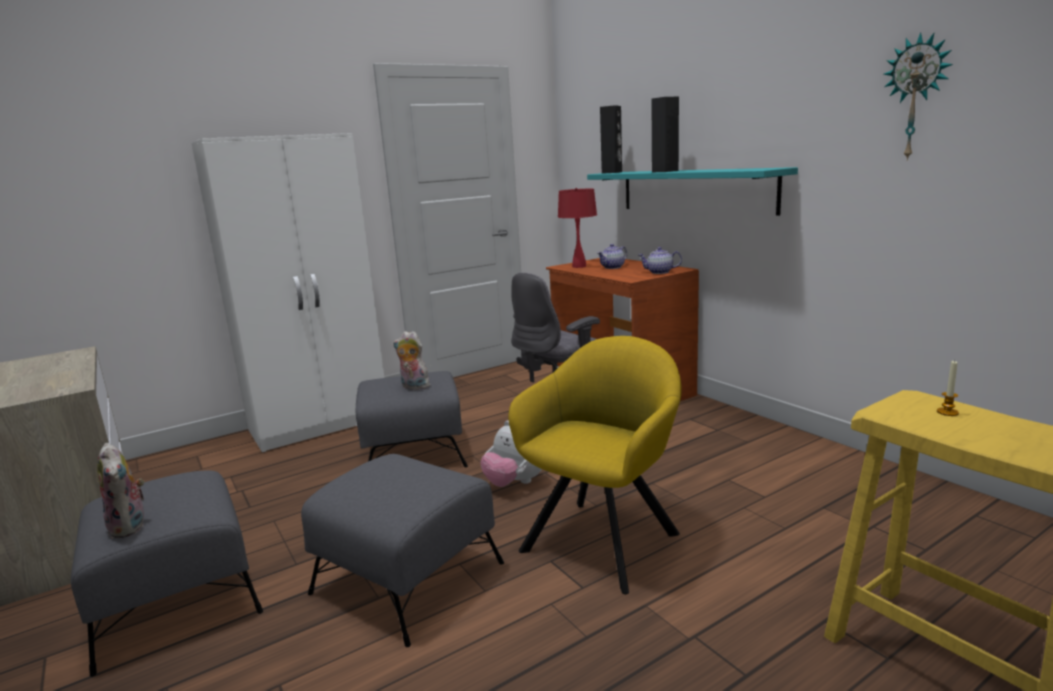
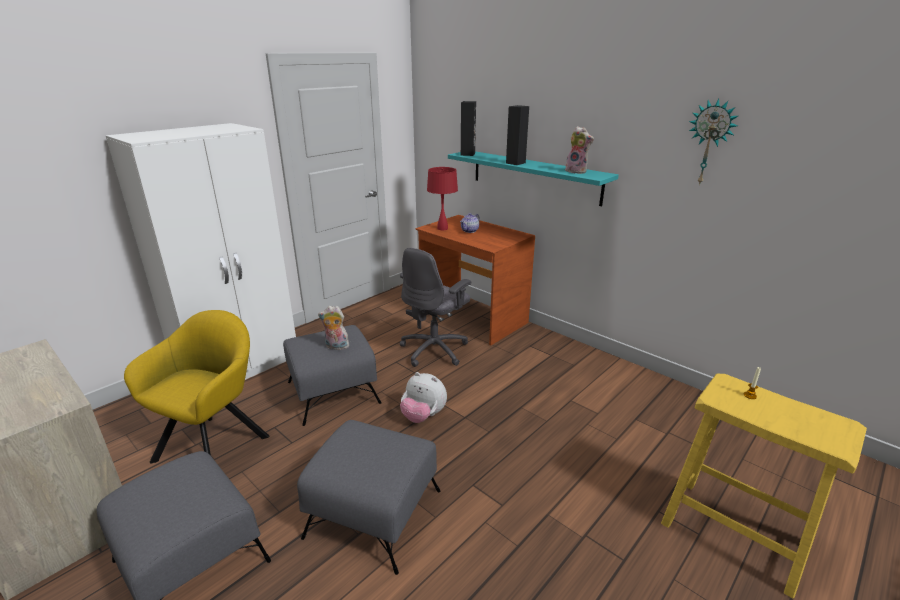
camera: 15 degrees left, 10 degrees up
(131, 526) = (164, 525): plush toy -> plush toy (577, 171)
(605, 537) = (504, 460): yellow armchair -> yellow armchair (217, 444)
(659, 272) = (508, 239): teapot -> none

